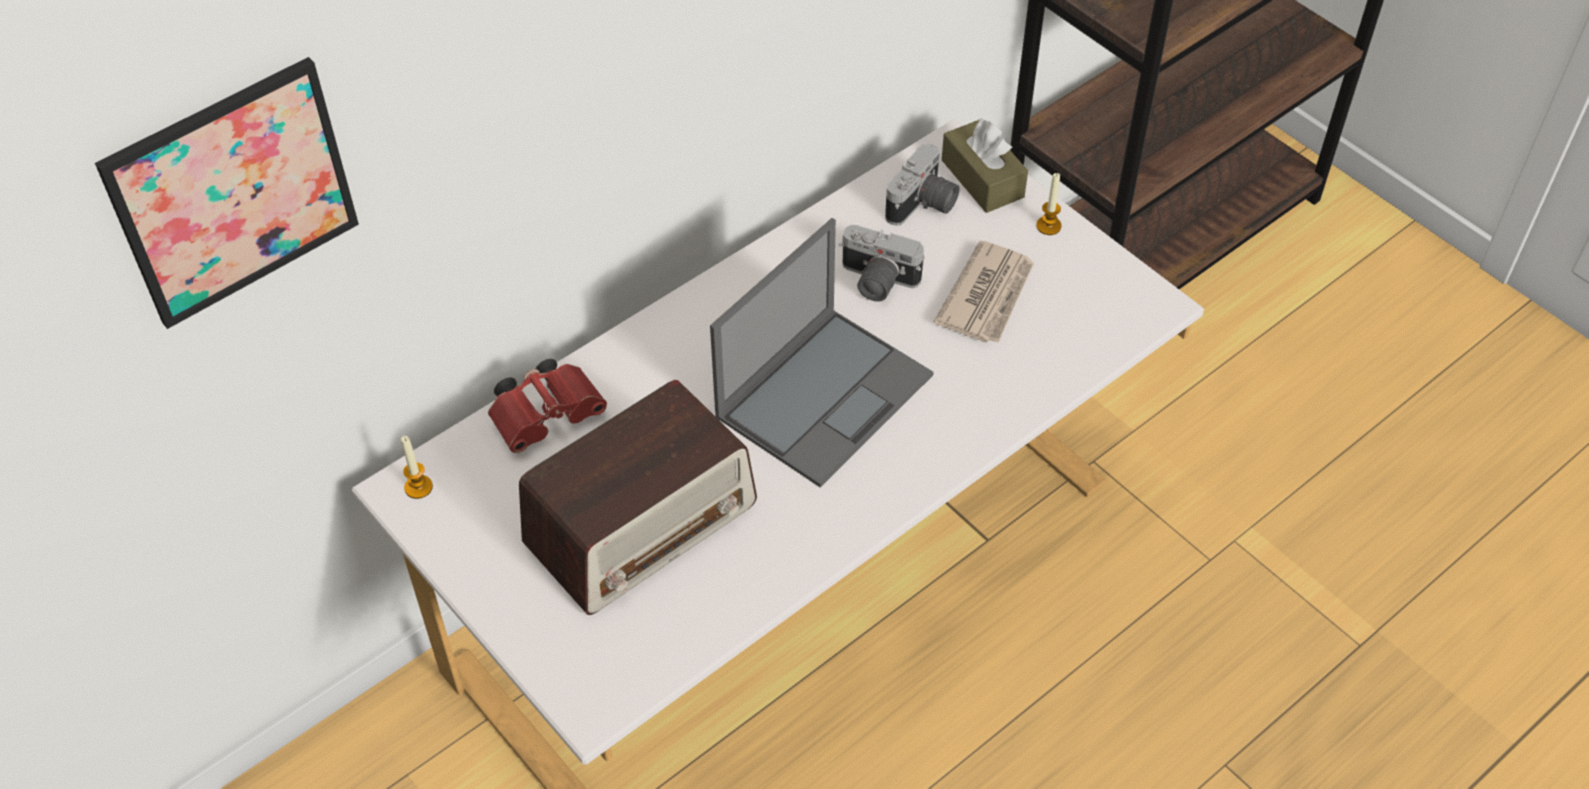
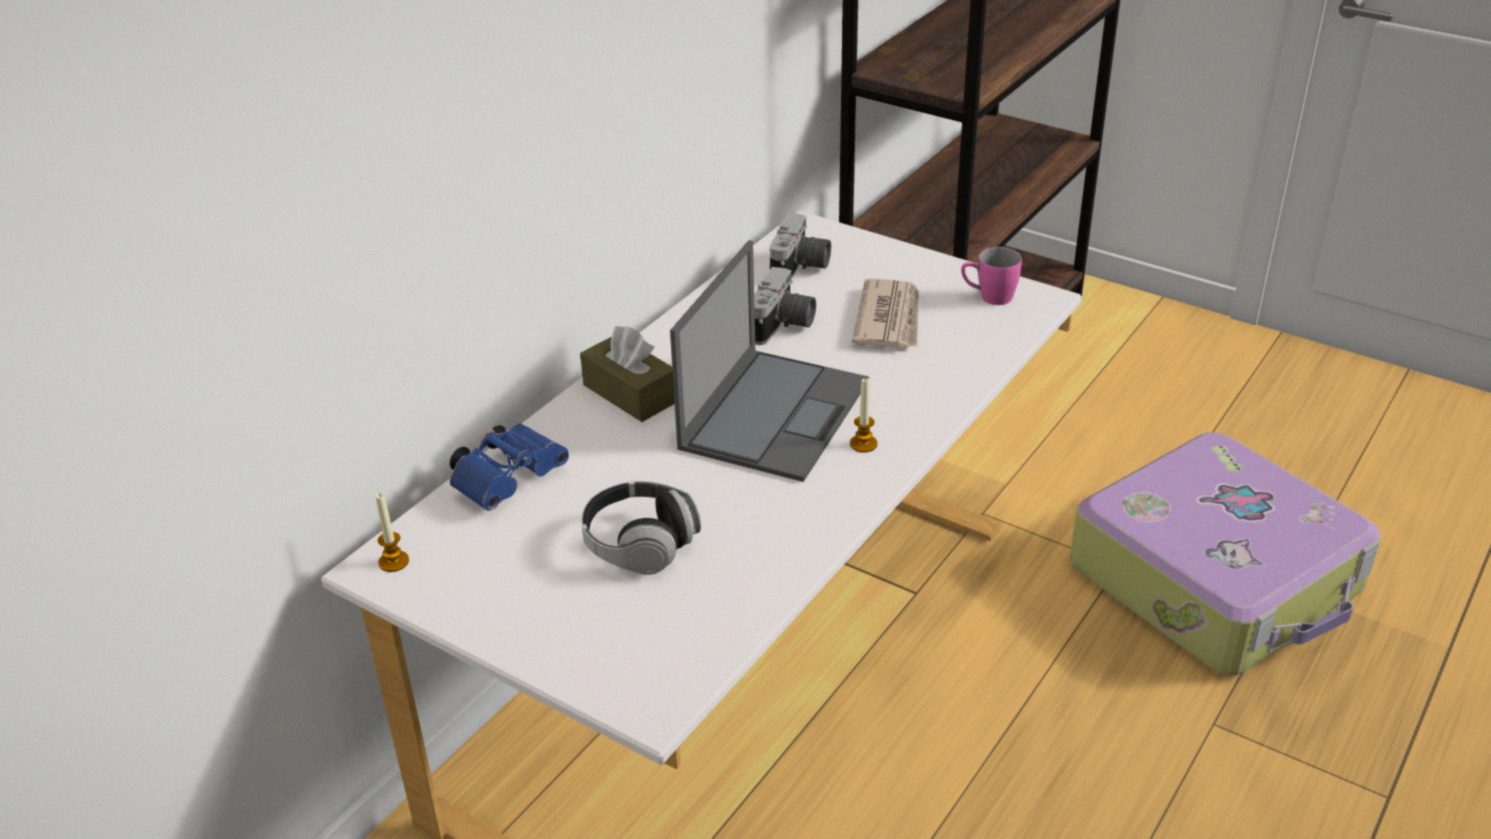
camera: 15 degrees left, 15 degrees down
(233, 193) = (191, 182): picture -> none
(549, 415) = (510, 479): red binoculars -> blue binoculars
(642, 524) = (640, 545): radio -> headphones
(875, 282) = (783, 327): camera -> camera turned 75 degrees counterclockwise
(982, 179) = (844, 243): brown tissue box -> brown tissue box (630, 393)
(1048, 226) = (918, 264): candle -> candle (863, 444)
(1102, 290) = (988, 297): none -> pink mug
(1307, 601) = (1218, 579): none -> suitcase

